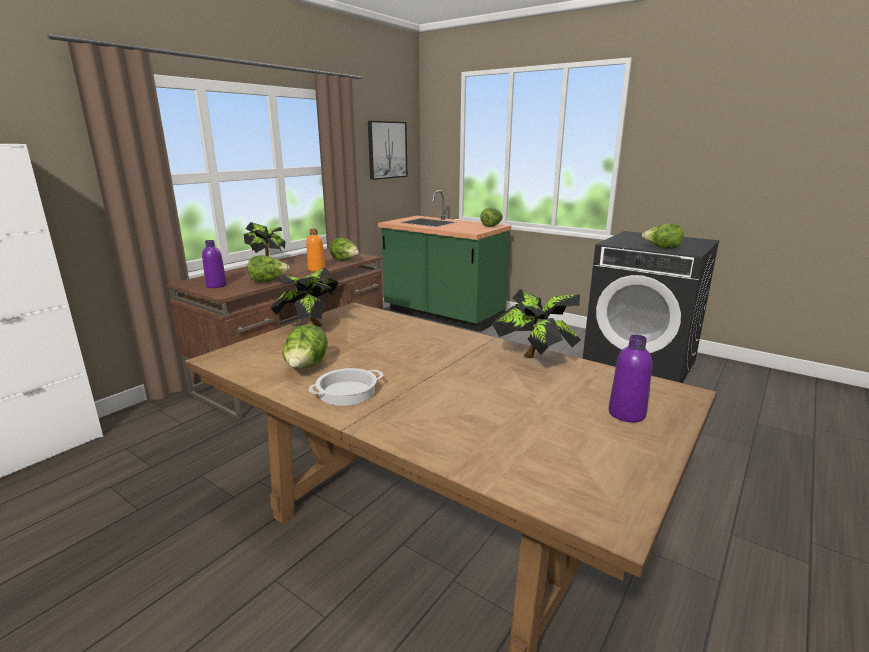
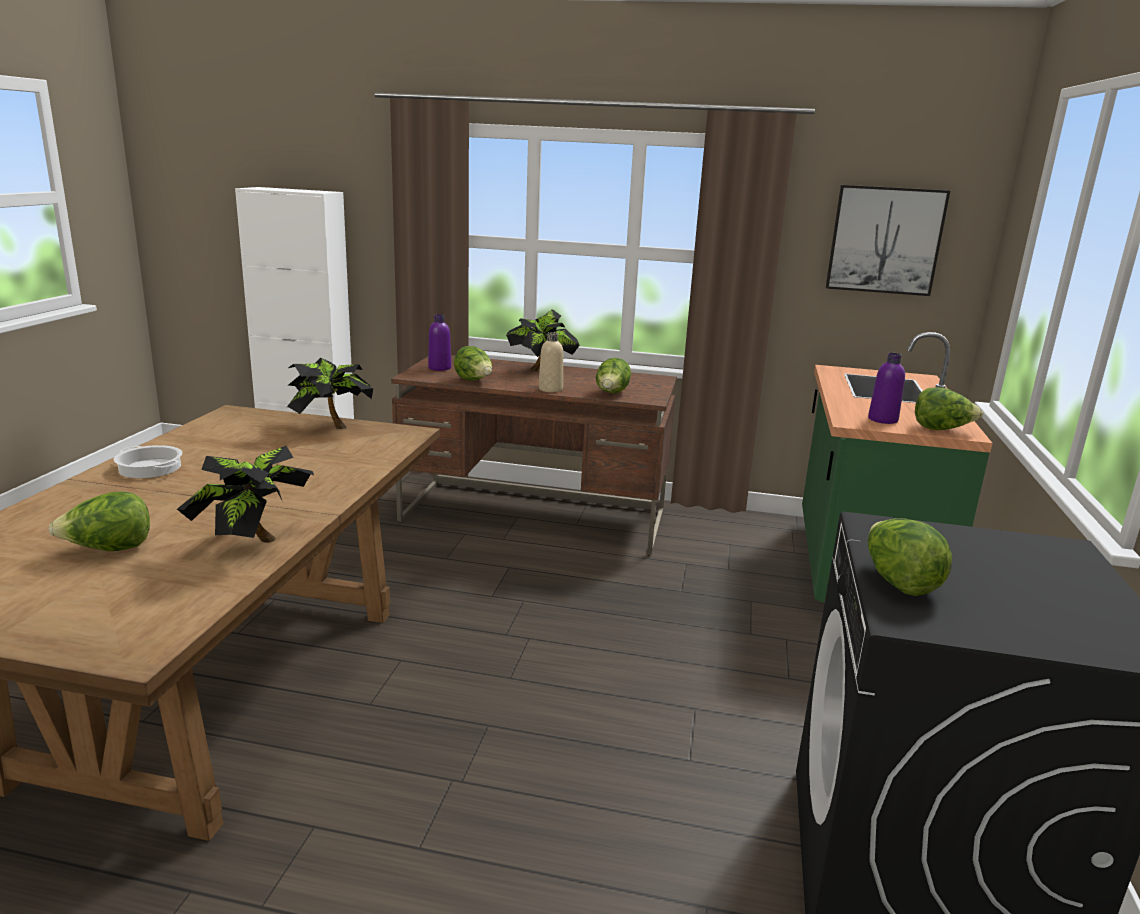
camera: 65 degrees right, 0 degrees up
(306, 368) = (211, 444): lettuce -> lettuce (109, 550)
(316, 269) = (550, 389): orange bottle -> beige bottle
(626, 414) = (75, 608): purple bottle -> purple bottle (882, 419)

